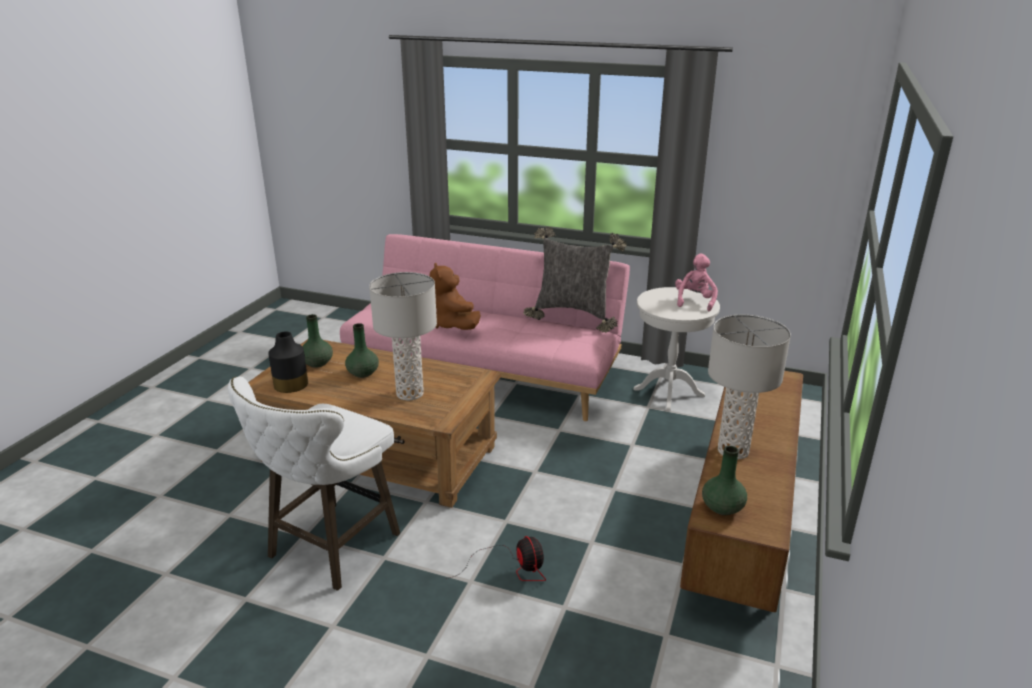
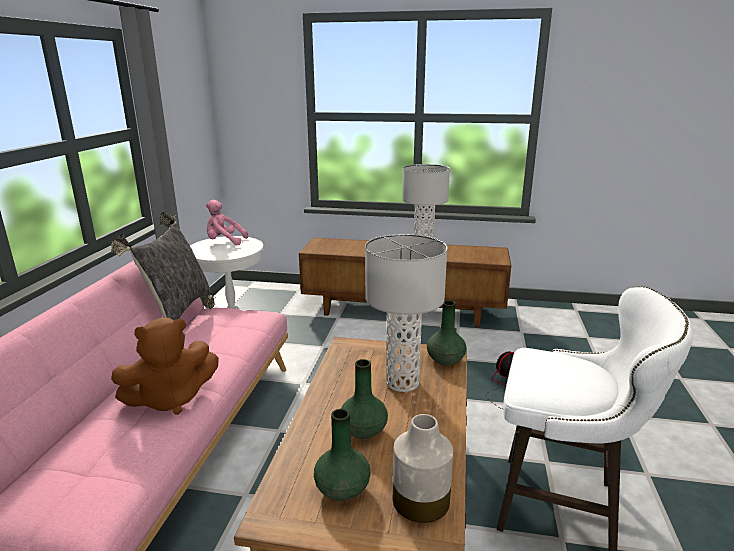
camera: 100 degrees left, 5 degrees down
(290, 384) = (421, 500): black vase -> beige vase
(721, 507) = (485, 258): green vase -> green vase (445, 360)

